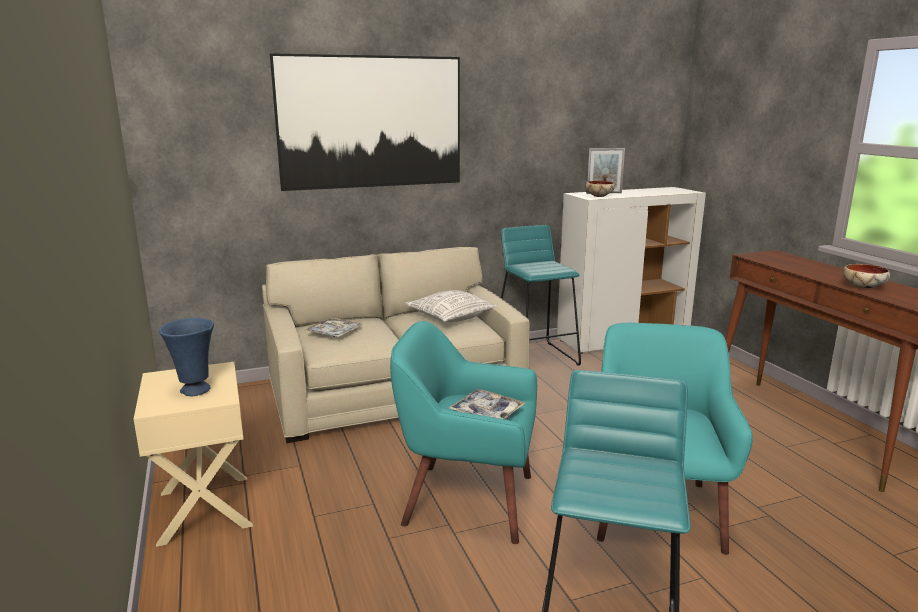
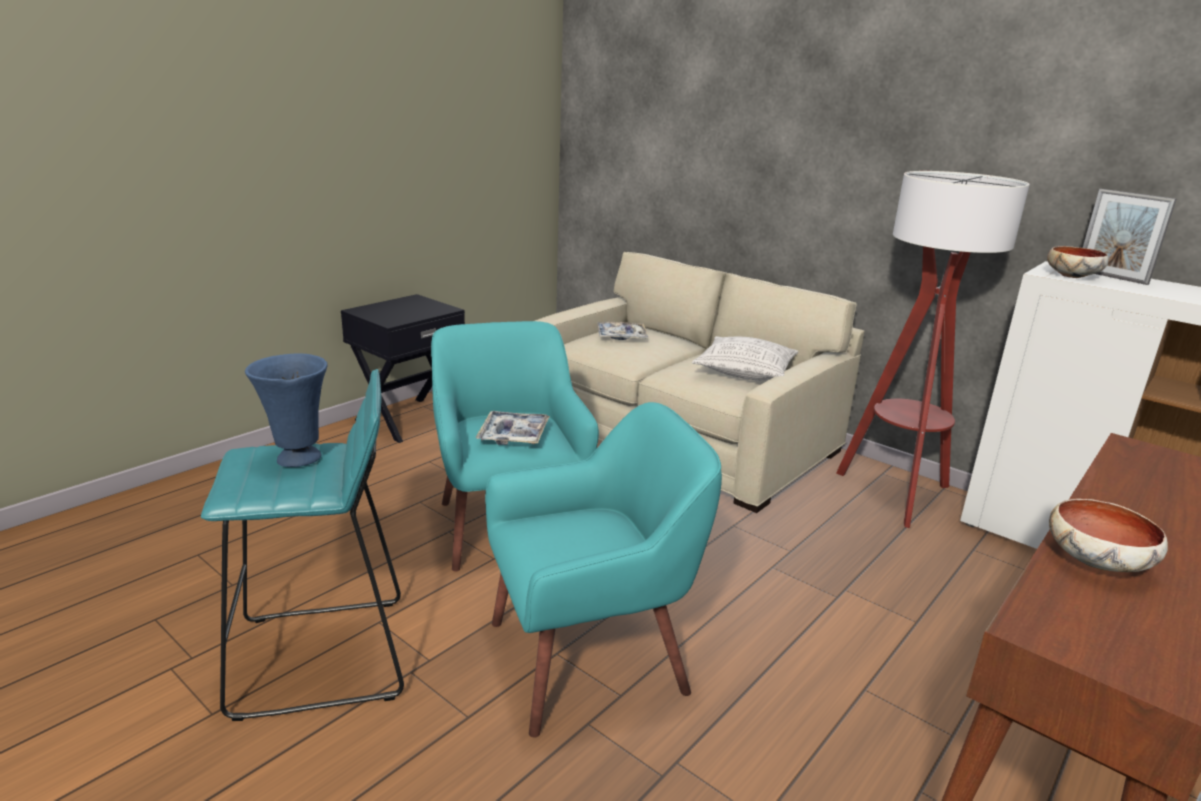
camera: 60 degrees right, 5 degrees up
(195, 391) = (397, 313): blue vase -> blue vase (297, 459)
(203, 509) = (408, 419): beige nightstand -> black nightstand
(371, 122) = (768, 108): picture -> none
(535, 357) = (896, 494): turquoise stool -> floor lamp

